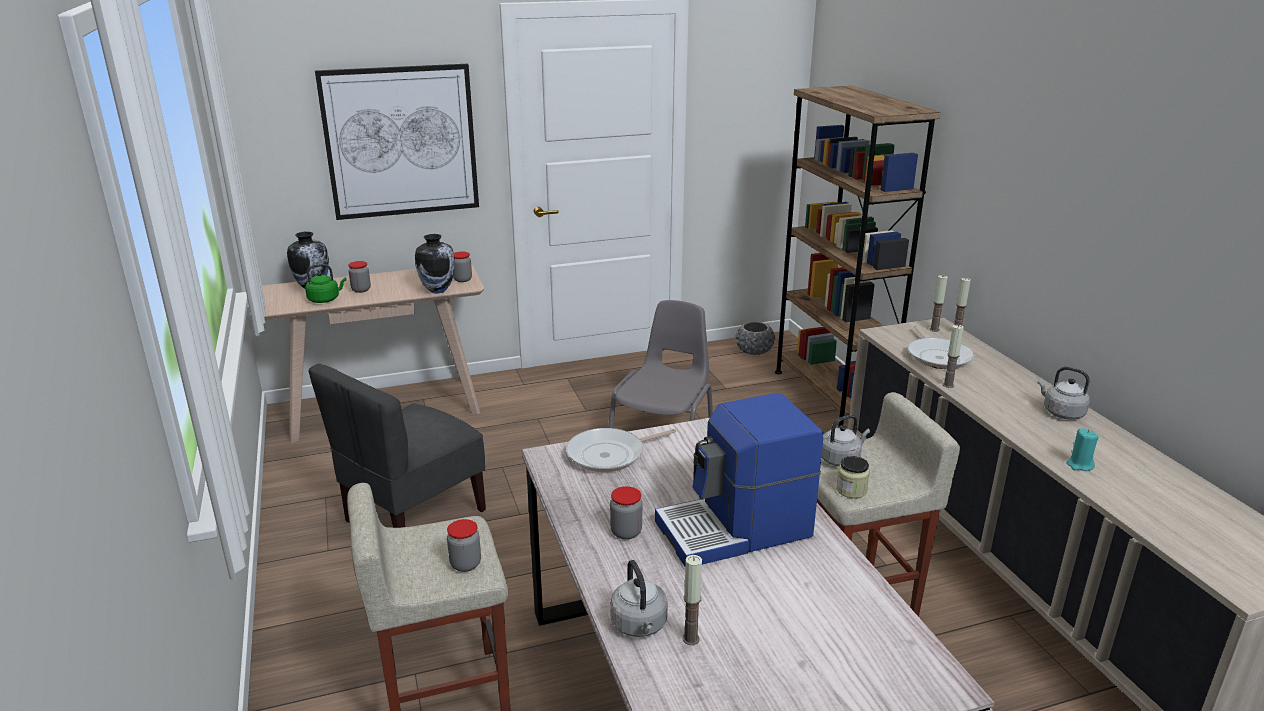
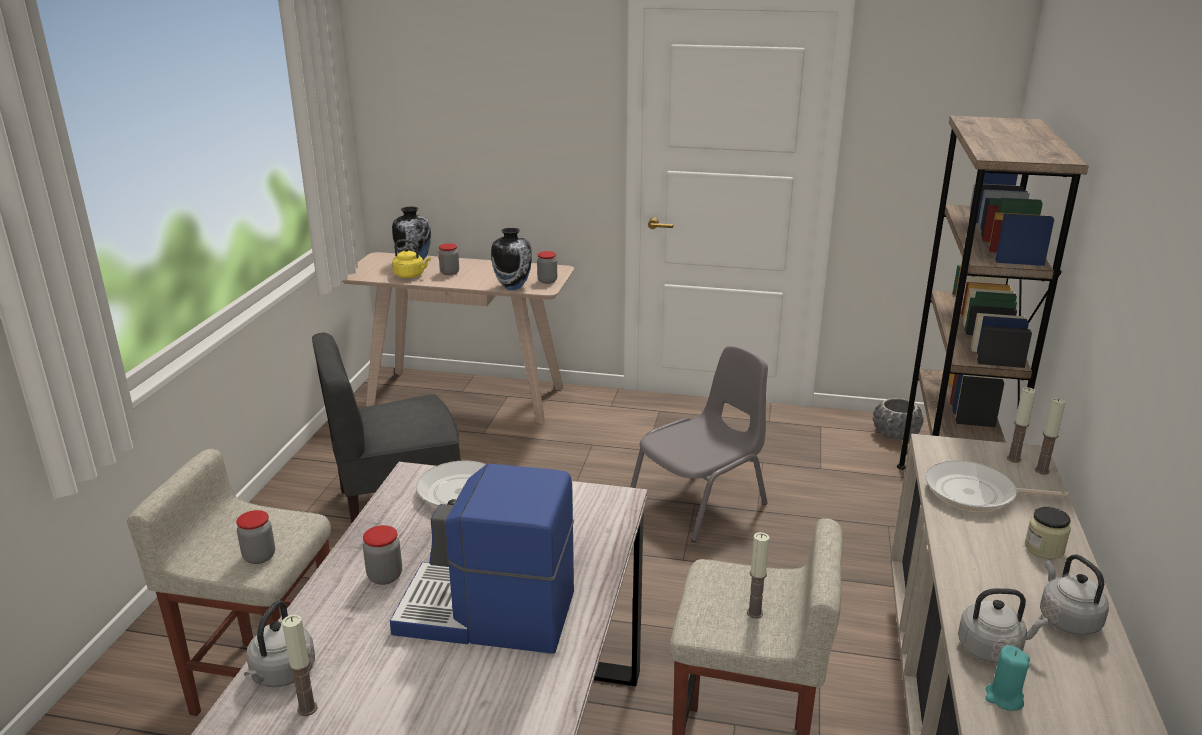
camera: 30 degrees right, 0 degrees up
(325, 299) = (411, 275): green kettle -> yellow kettle
(401, 141) = (516, 129): picture -> none
(841, 459) = (735, 581): grey kettle -> grey kettle (992, 649)
(851, 490) = (704, 621): jar -> jar (1044, 548)
(938, 356) = (975, 494): frying pan -> frying pan turned 75 degrees clockwise
(948, 385) = (943, 533): candle -> candle (755, 613)

